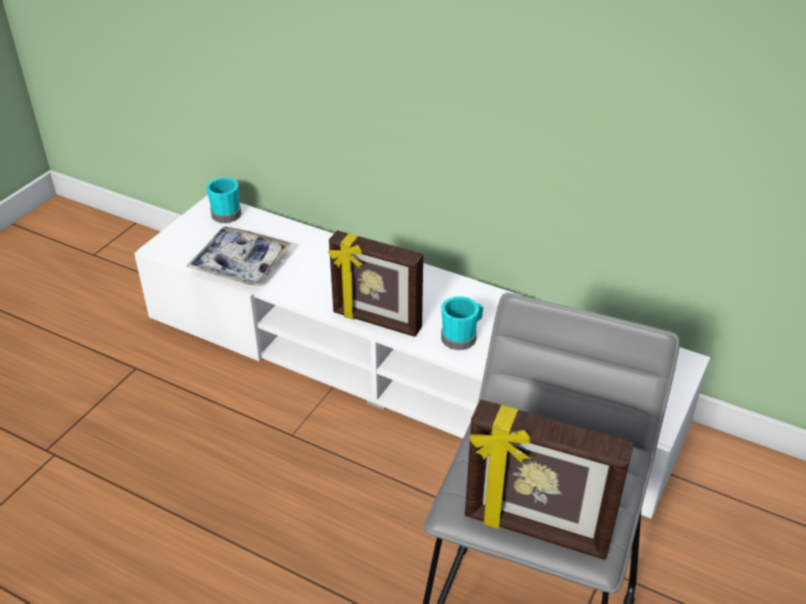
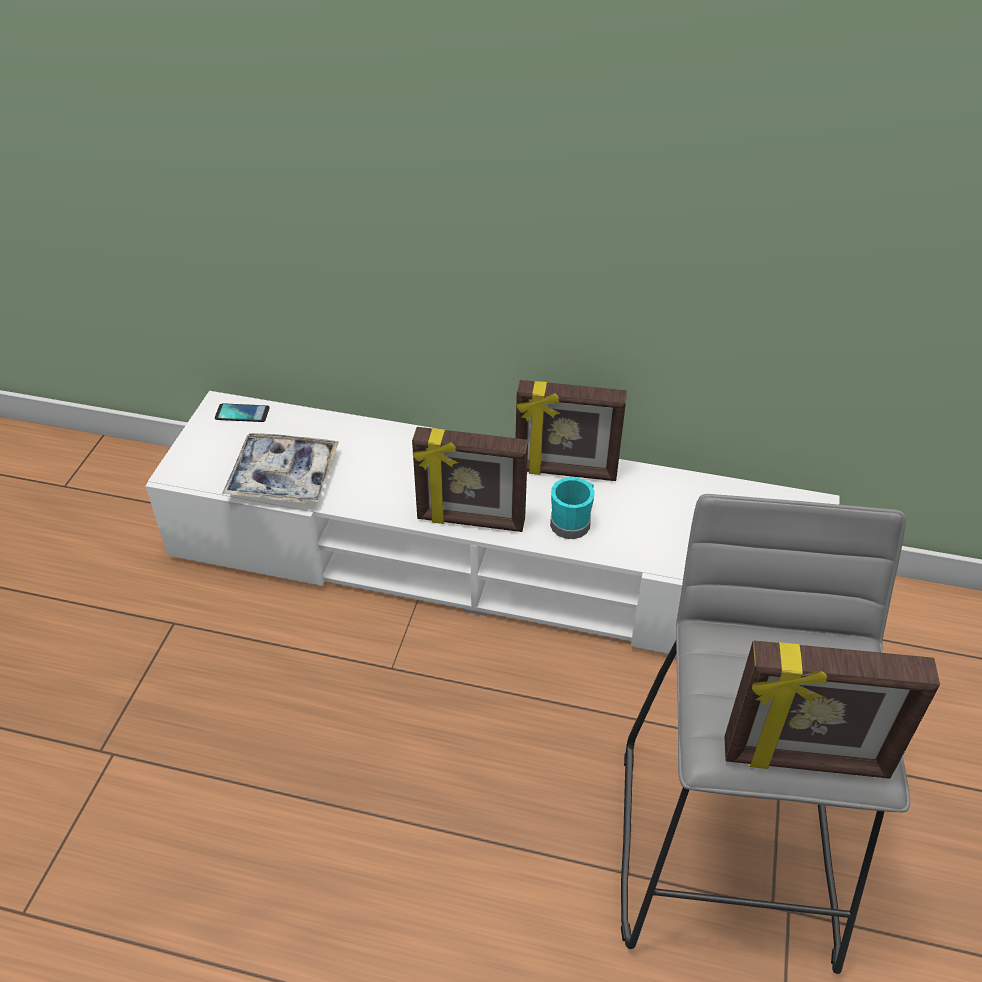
camera: 15 degrees left, 5 degrees up
(228, 213) = (242, 413): turquoise mug -> phone
(471, 298) = (565, 472): none -> picture frame

